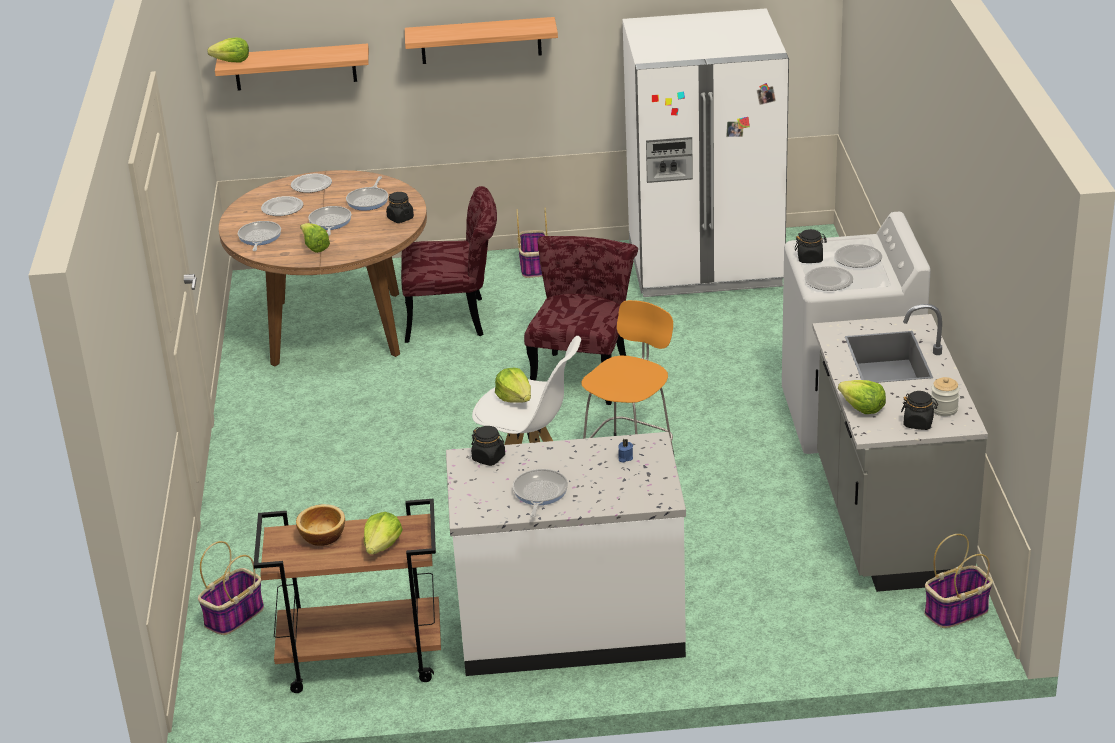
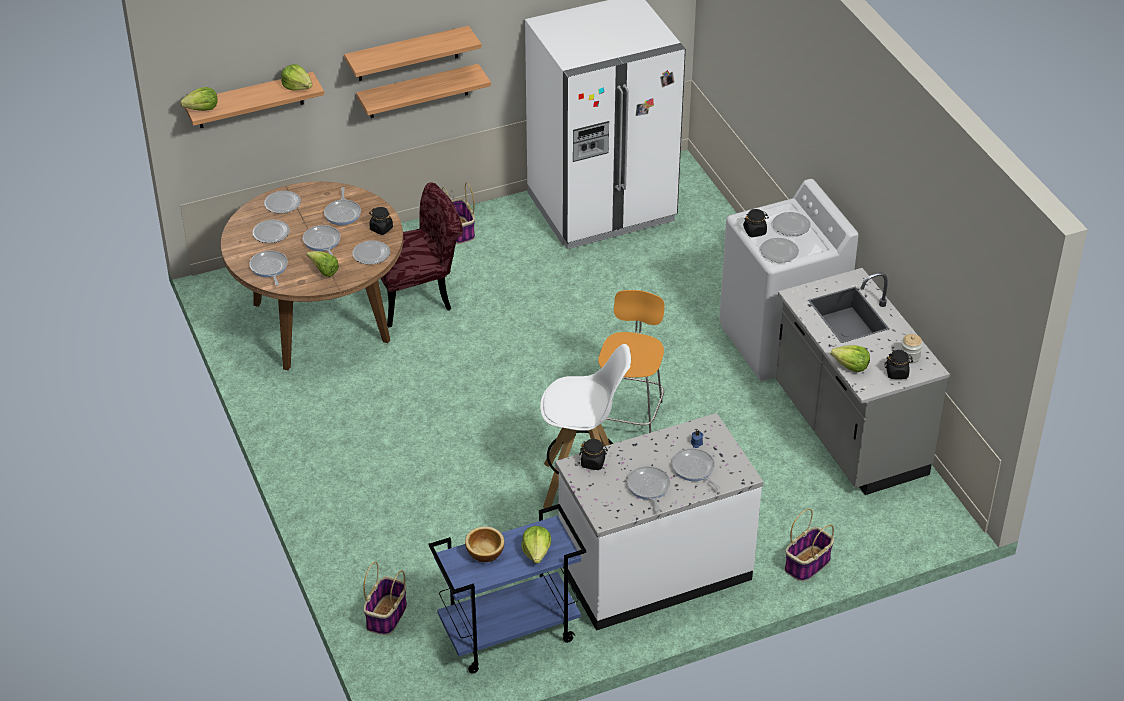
camera: 20 degrees left, 10 degrees up
(360, 661) = (508, 634): brown cart -> blue cart
(375, 238) = (371, 253): none -> plate
(494, 90) = (418, 91): none -> shelf
(515, 398) = (572, 396): lettuce -> lettuce (297, 86)
(583, 372) = (552, 333): red chair -> none
(606, 483) = (694, 469): none -> frying pan
(956, 612) = (928, 501): basket -> basket (807, 565)

